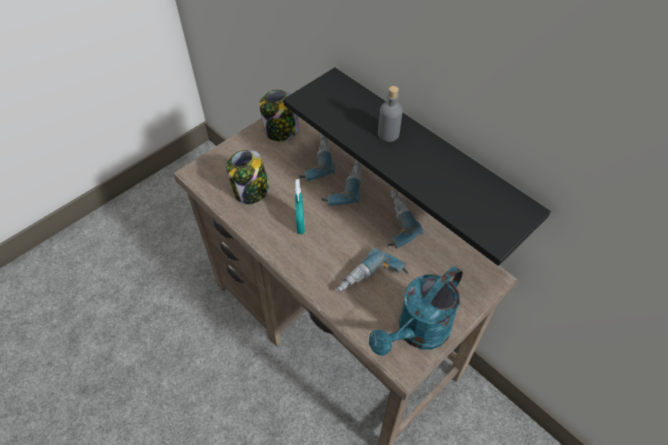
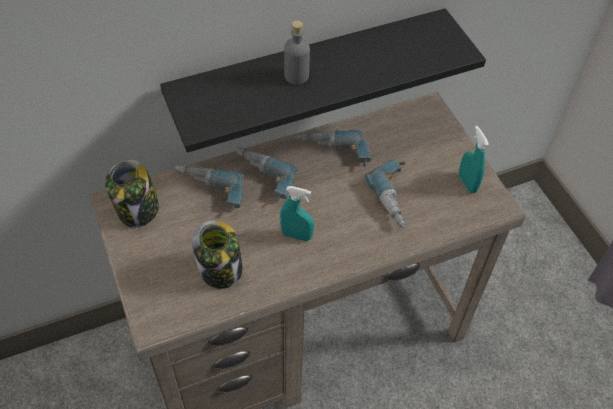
camera: 70 degrees left, 0 degrees up
(417, 332) = (467, 183): turquoise watering can -> turquoise spray bottle

